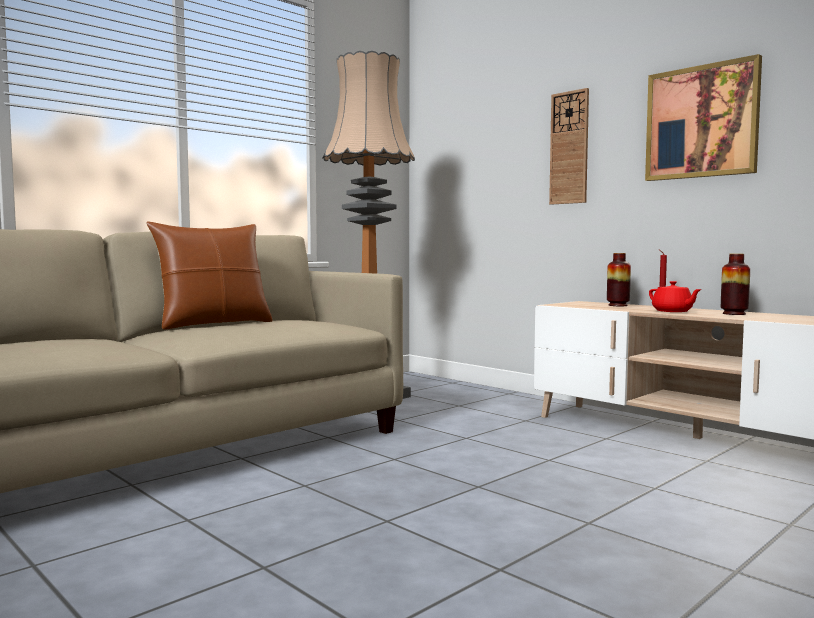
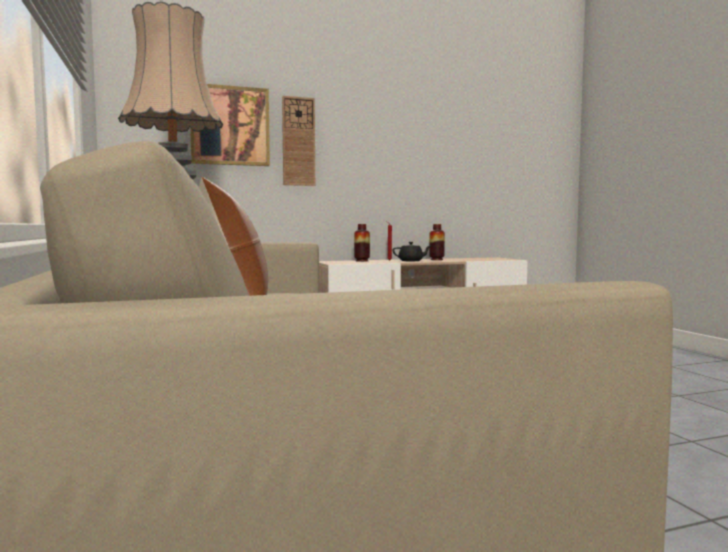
camera: 65 degrees left, 0 degrees up
(672, 311) = (411, 261): red teapot -> black teapot
(701, 122) = (394, 140): picture -> picture (230, 126)

